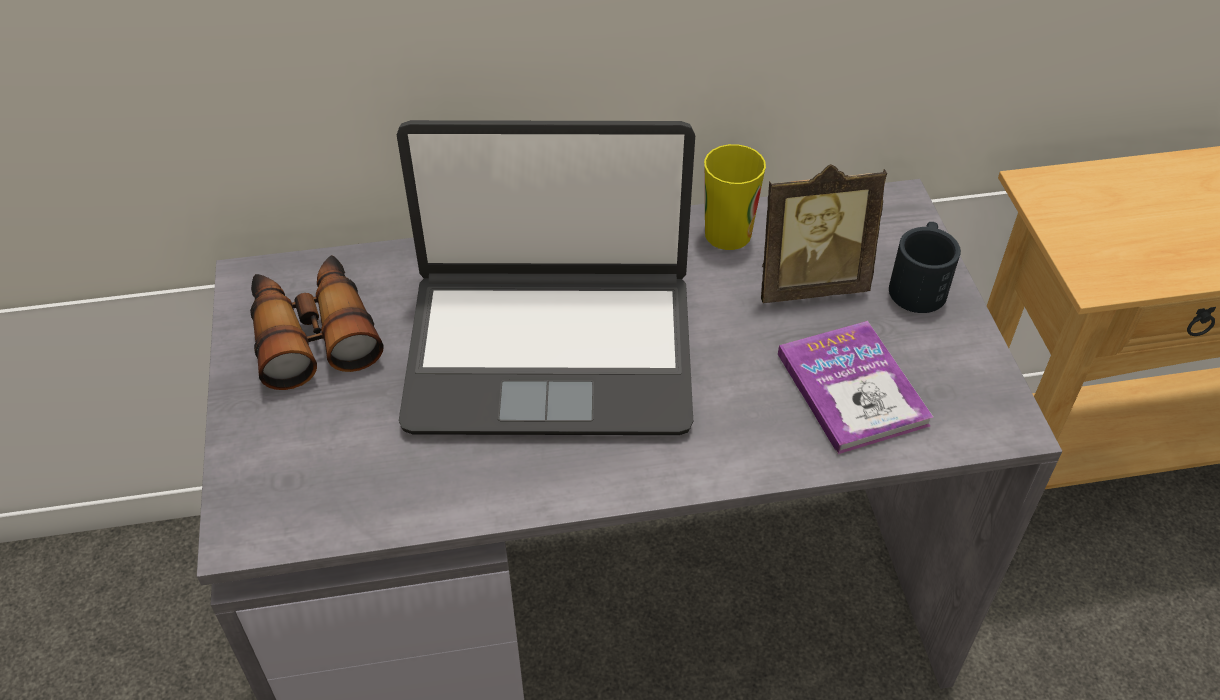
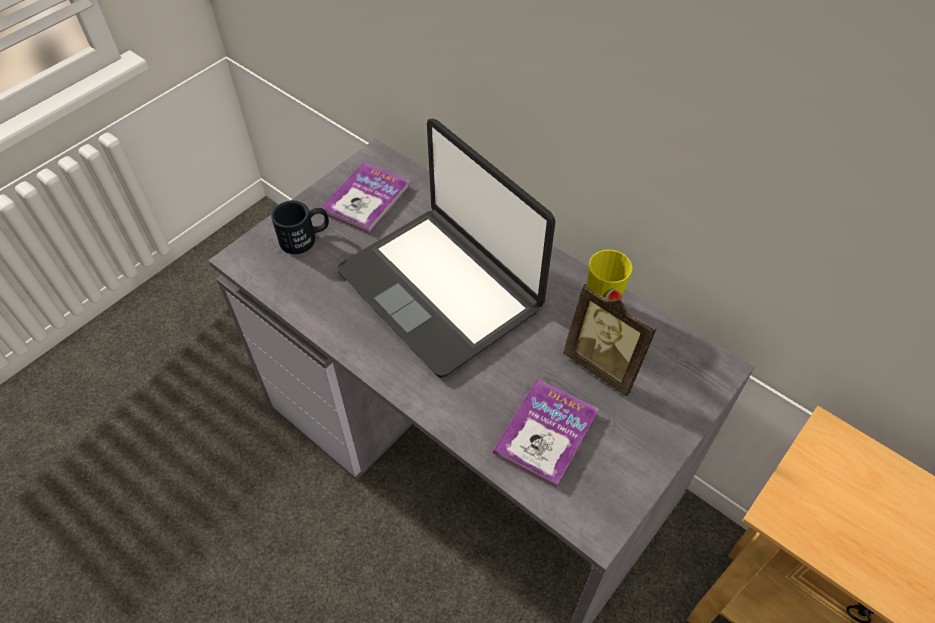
camera: 50 degrees right, 5 degrees up
(313, 333) = (366, 199): binoculars -> book
(919, 283) = (663, 417): black mug -> black mug (305, 238)

